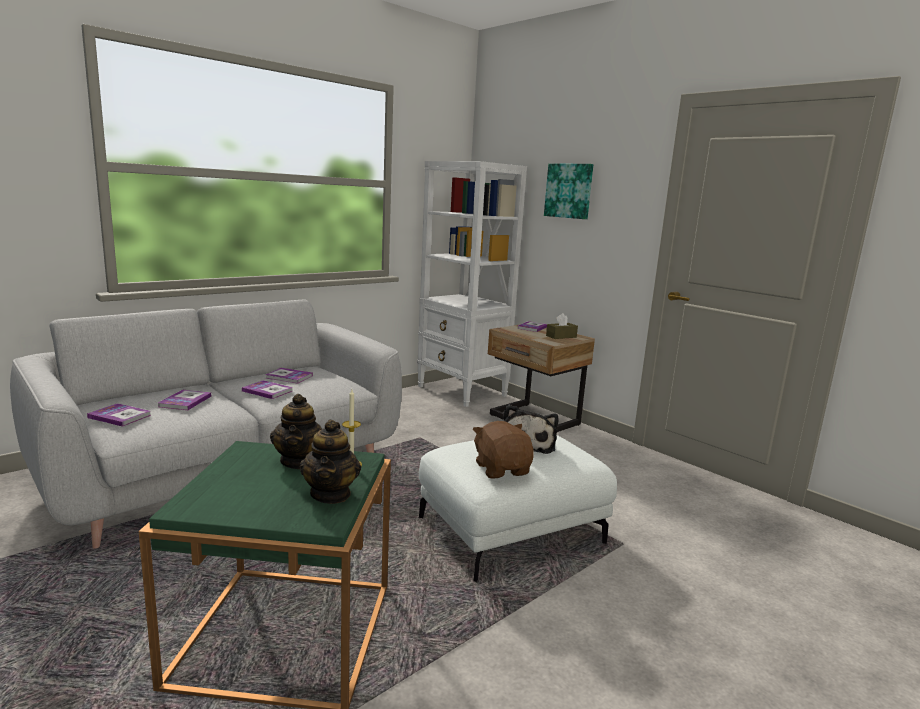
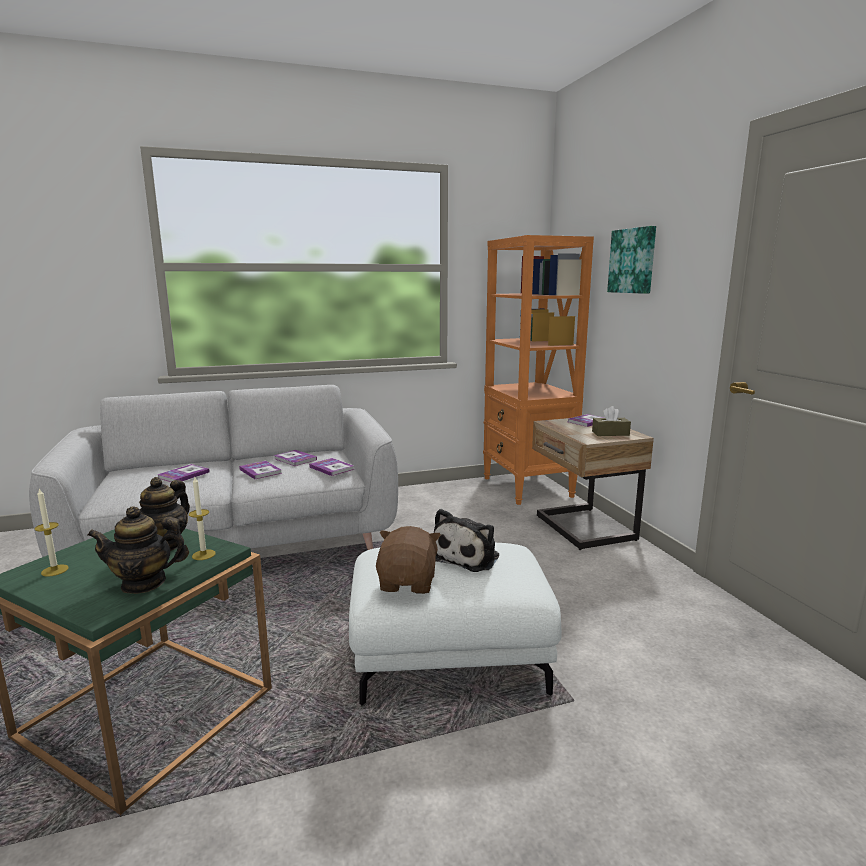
camera: 25 degrees right, 0 degrees up
(120, 416) = (121, 483): book -> book (331, 468)
(219, 498) = (55, 570): none -> candle
(331, 494) = (144, 583): teapot -> teapot turned 60 degrees clockwise
(462, 391) = (527, 487): white bookcase -> orange bookcase

